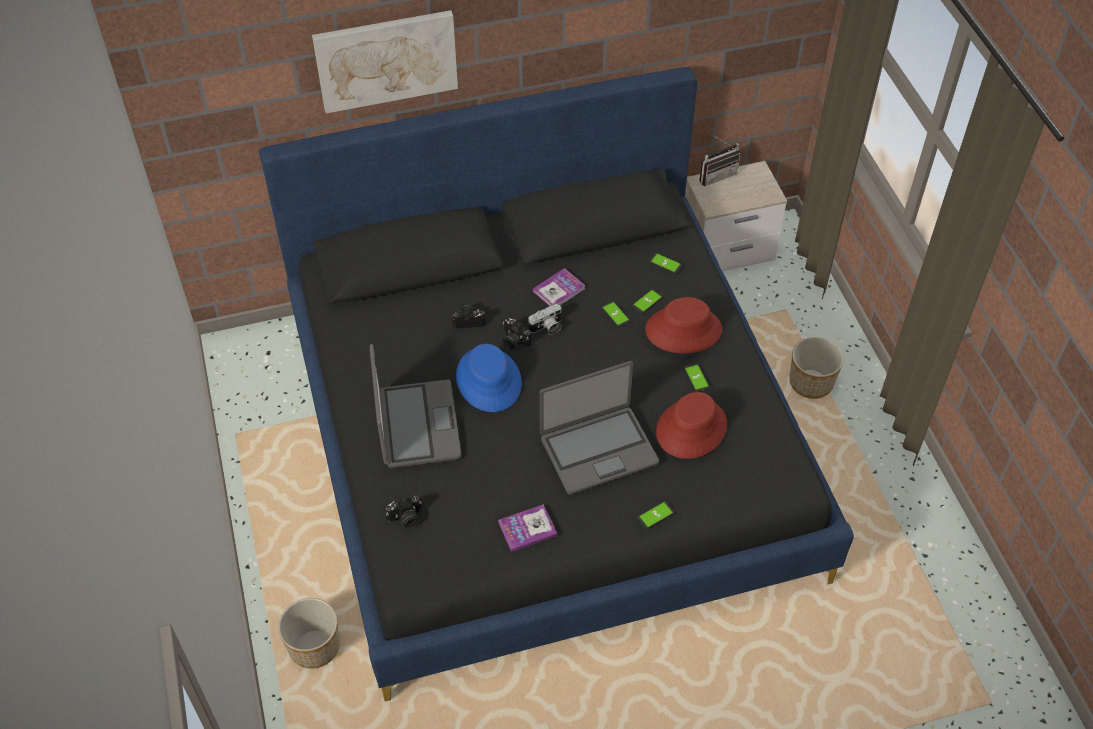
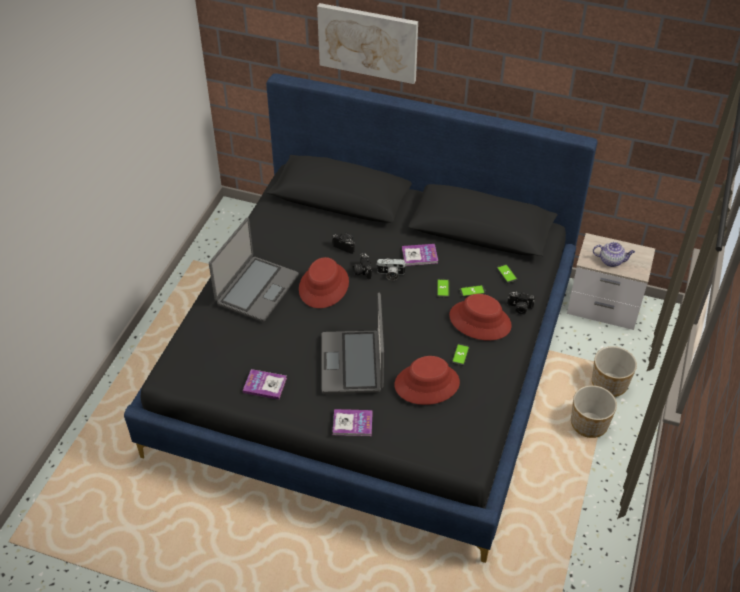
camera: 35 degrees right, 5 degrees down
(314, 646) = (131, 402): planter -> planter (609, 383)
(406, 518) = (200, 338): camera -> camera (519, 308)
(489, 380) = (324, 286): blue hat -> red hat
(598, 449) = (352, 363): laptop -> laptop turned 75 degrees clockwise
(655, 515) = (352, 423): phone -> book
(716, 174) = (609, 241): radio -> none
(736, 195) = (611, 261): none -> teapot

